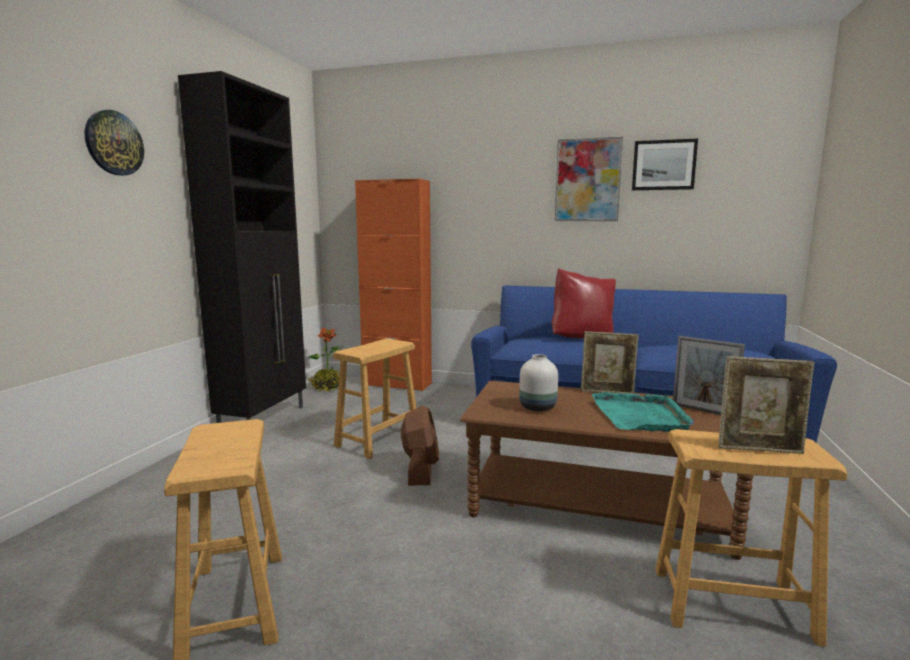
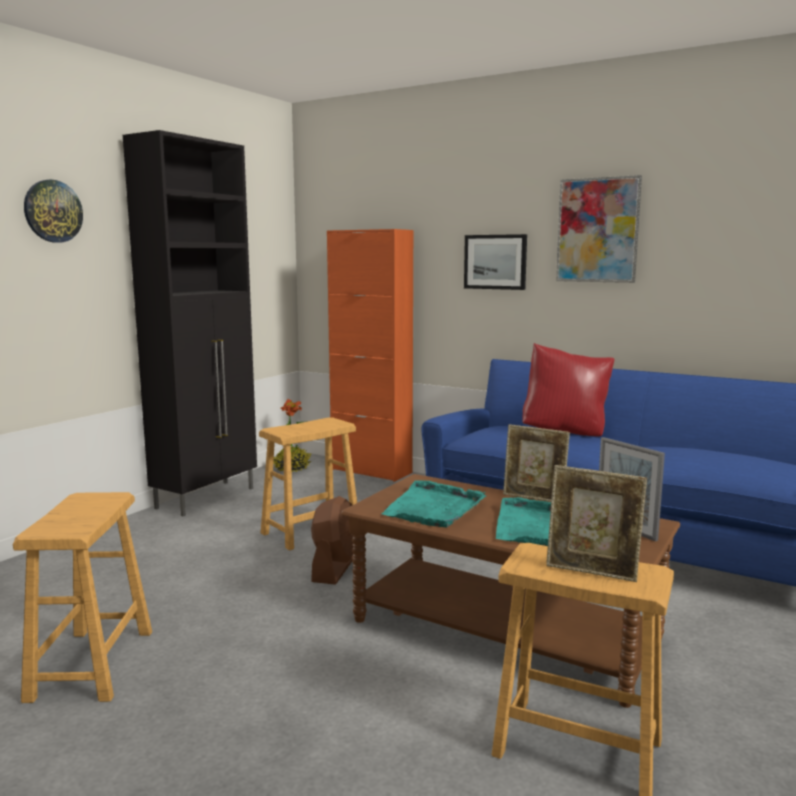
camera: 15 degrees right, 0 degrees up
(538, 408) = (434, 508): white vase -> turquoise tray
(663, 165) = (694, 211): picture -> picture (495, 262)

